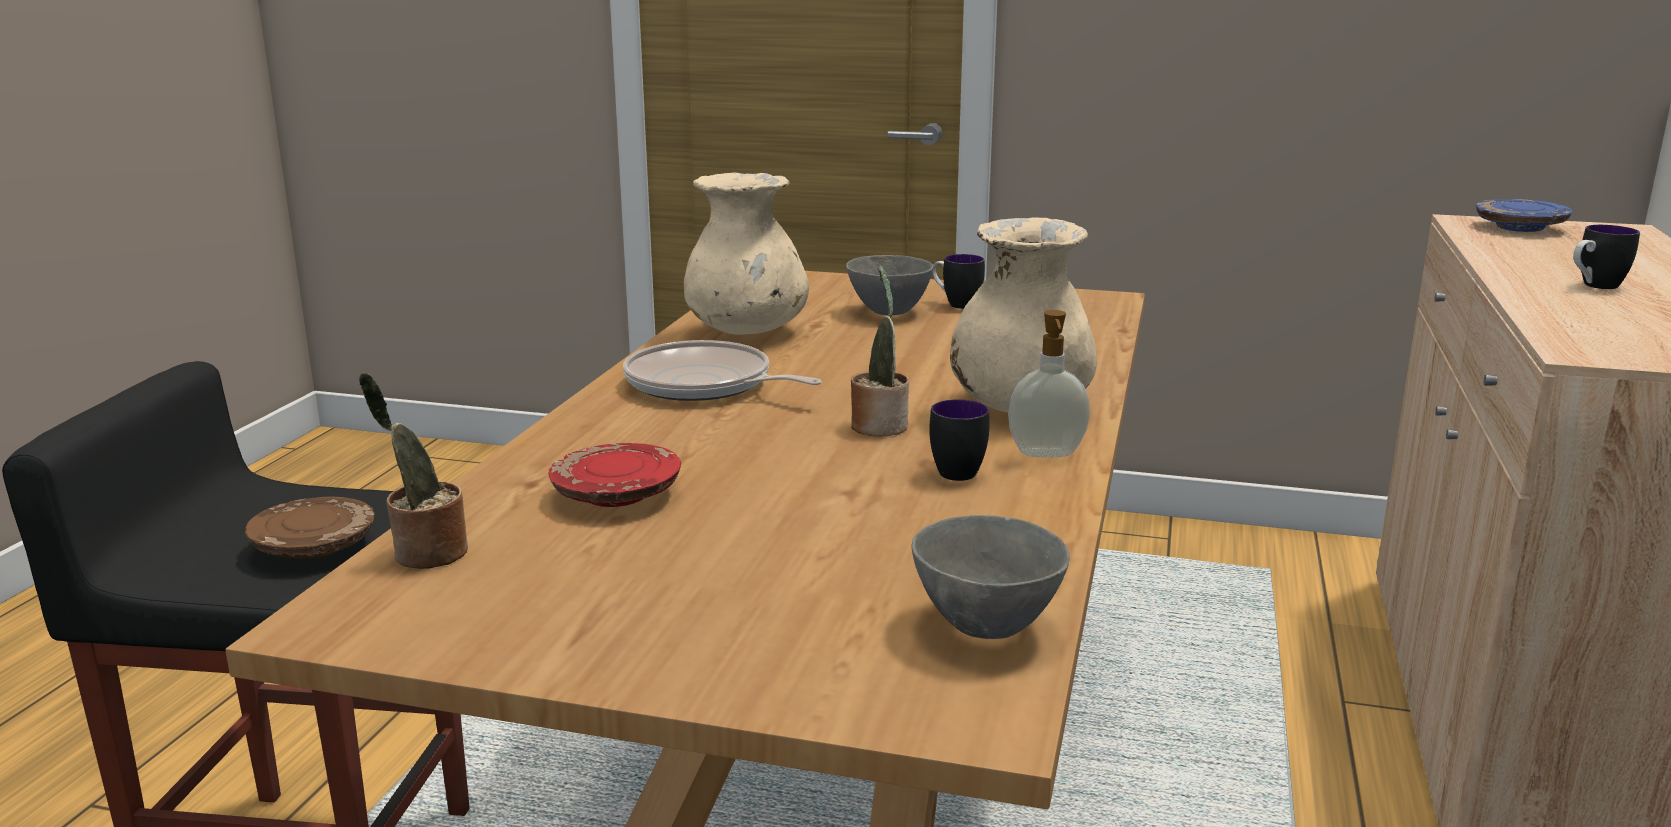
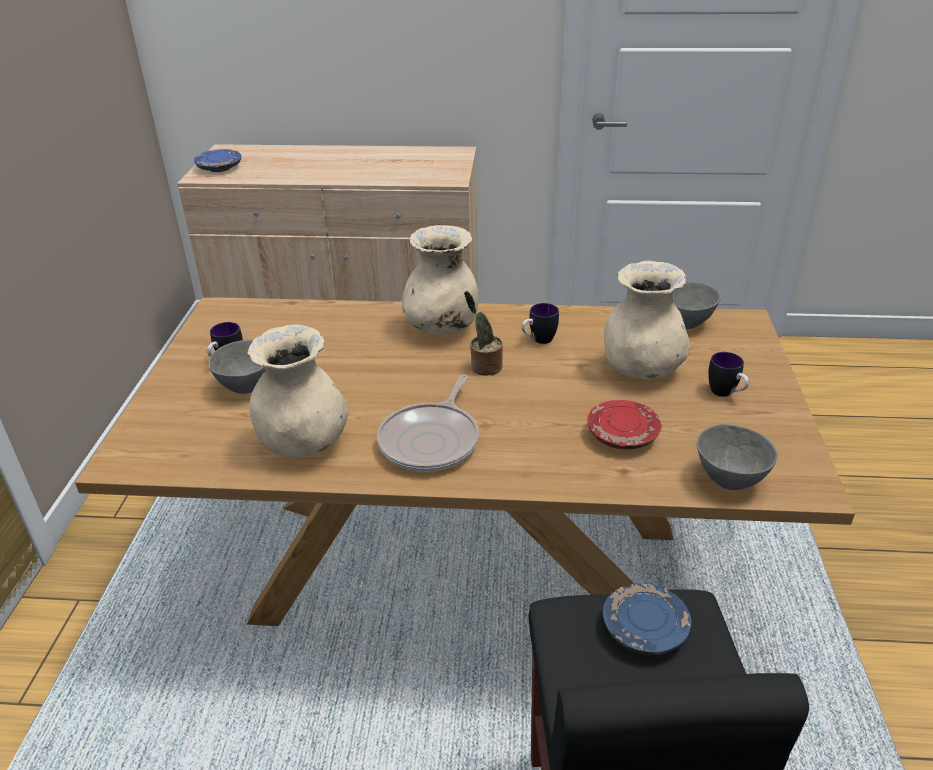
camera: 100 degrees left, 15 degrees up
(314, 546) = (644, 629): brown plate -> blue plate
(425, 554) = (728, 480): potted plant -> grey bowl
(806, 541) = (641, 369): none -> beige vase
(1047, 454) = (507, 318): soap dispenser -> none
(1594, 286) = (345, 167): mug -> mug (726, 394)

